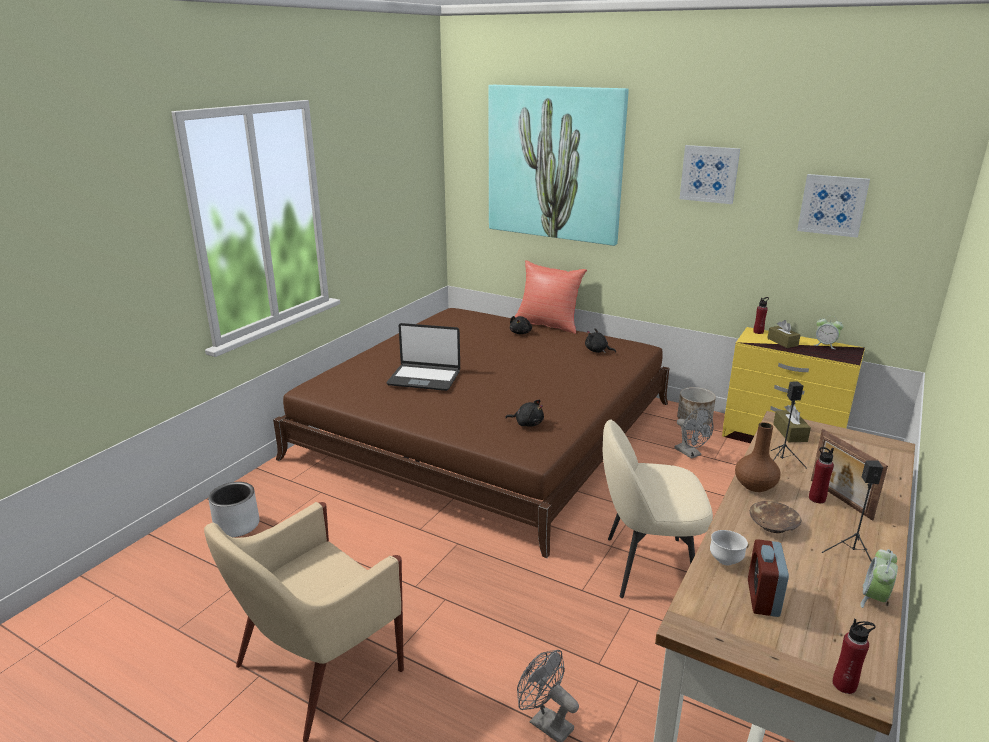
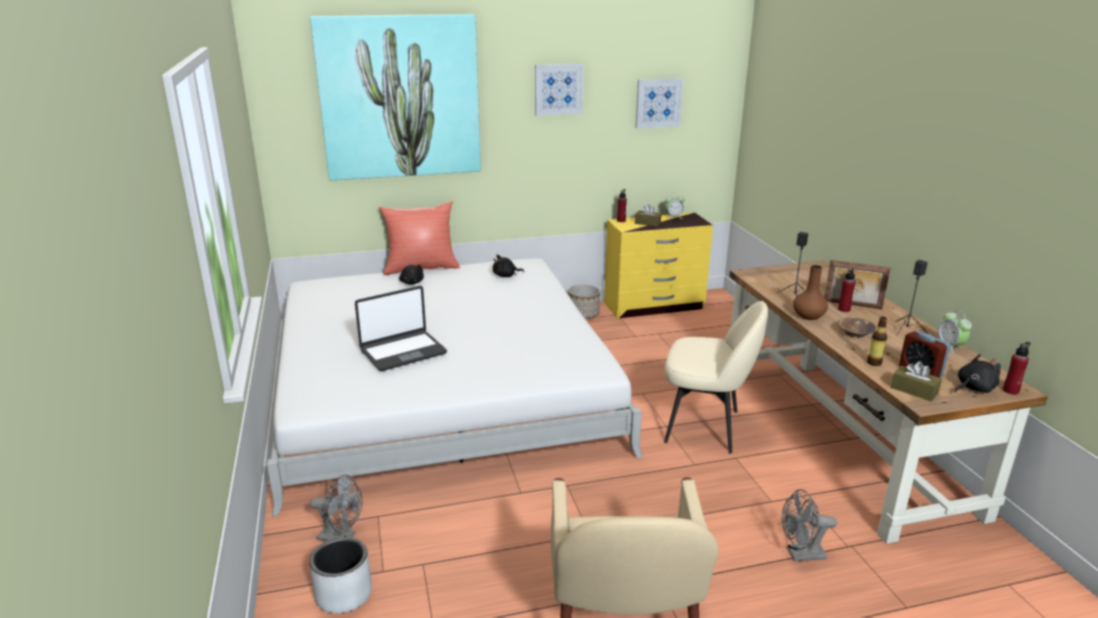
camera: 45 degrees left, 0 degrees up
(485, 429) = (441, 389): brown bed -> white bed
(527, 423) = (555, 351): black plush toy -> black plush toy (973, 388)
(646, 566) = (705, 426): beige chair -> beige chair turned 120 degrees counterclockwise
(691, 453) = (617, 339): grey fan -> grey fan (342, 537)
(725, 561) = (874, 363): white bowl -> bottle
(790, 433) = (765, 278): brown tissue box -> brown tissue box (914, 390)

